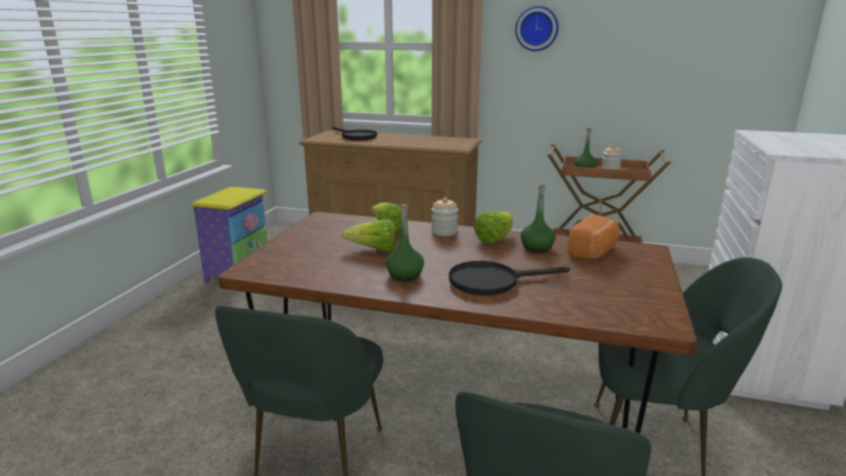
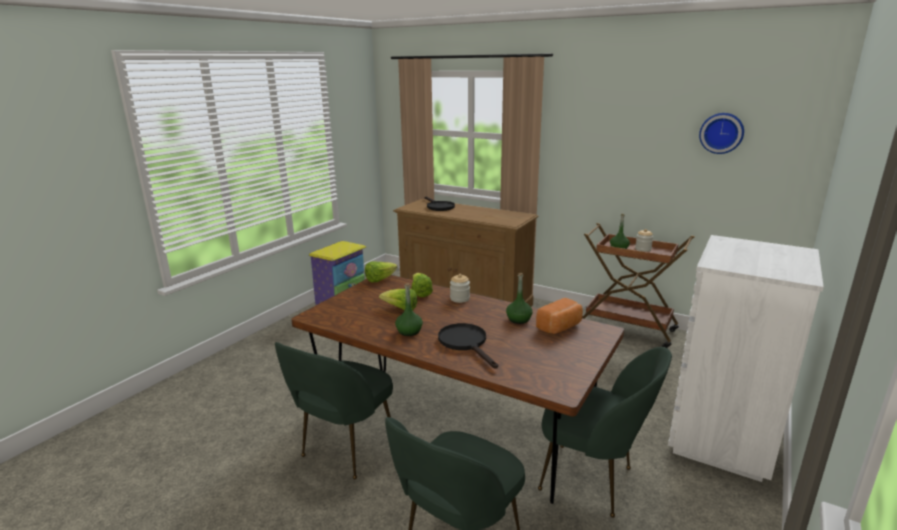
camera: 15 degrees right, 0 degrees up
(492, 281) = (466, 343): black frying pan -> black frying pan turned 60 degrees clockwise
(494, 239) = (492, 308): lettuce -> lettuce (380, 279)
(537, 28) = (587, 126): wall clock -> wall clock (721, 133)

